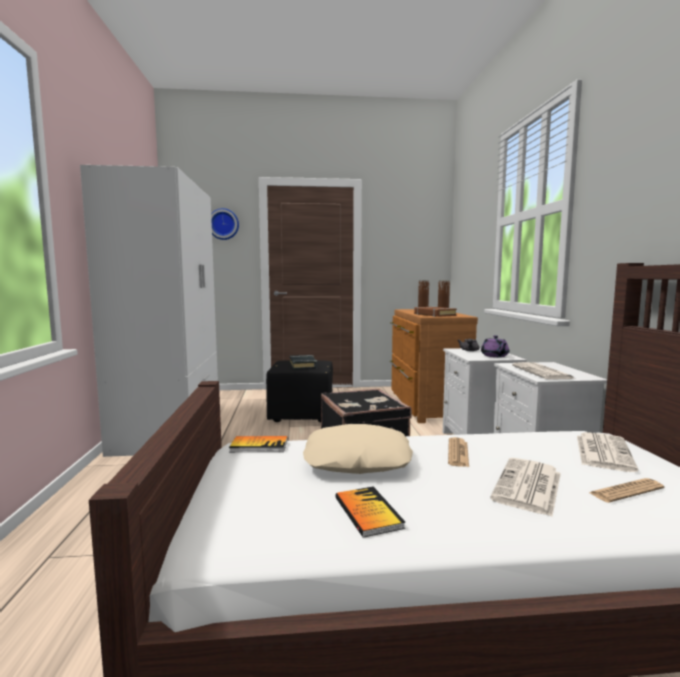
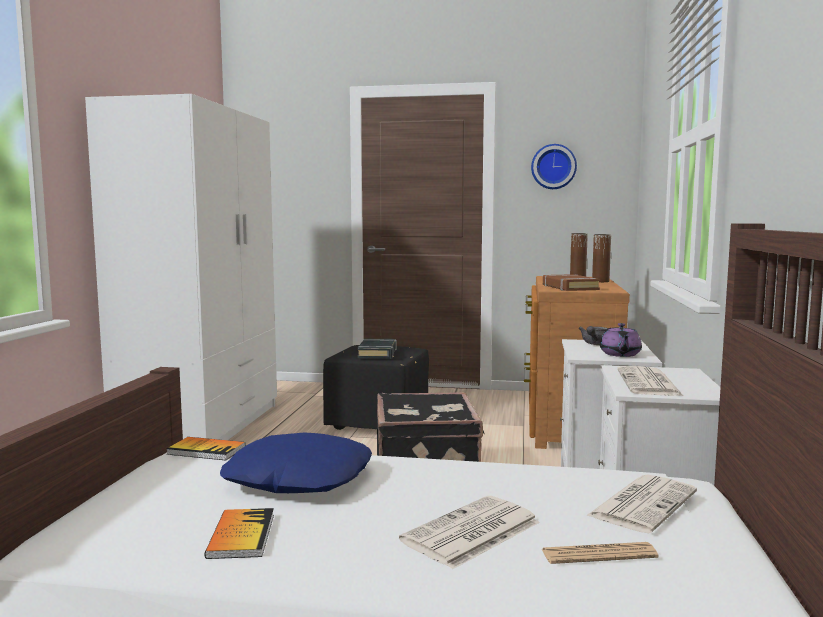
camera: 15 degrees right, 0 degrees up
(223, 224) = (303, 154): wall clock -> wall clock (553, 167)
(357, 460) = (298, 479): beige pillow -> blue pillow
(458, 453) = (435, 483): newspaper -> none

